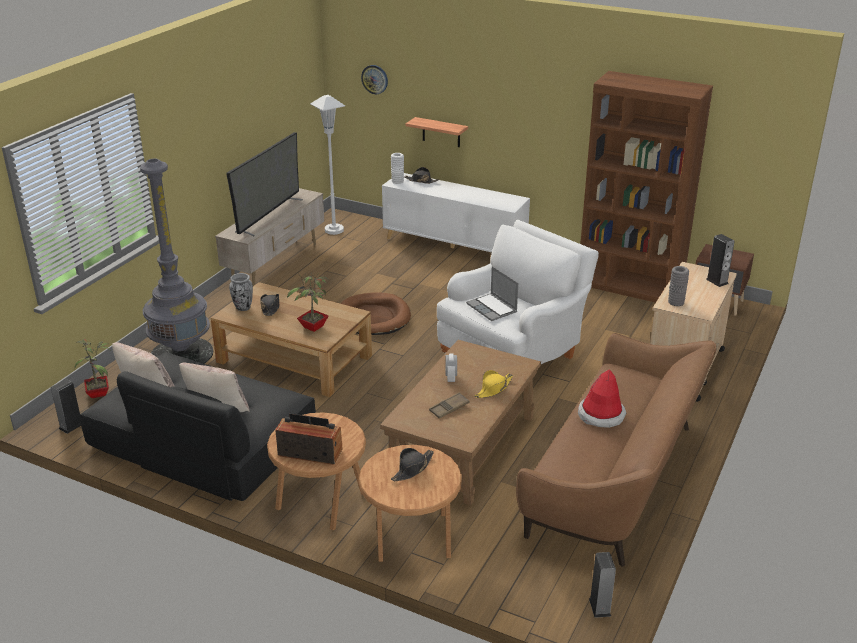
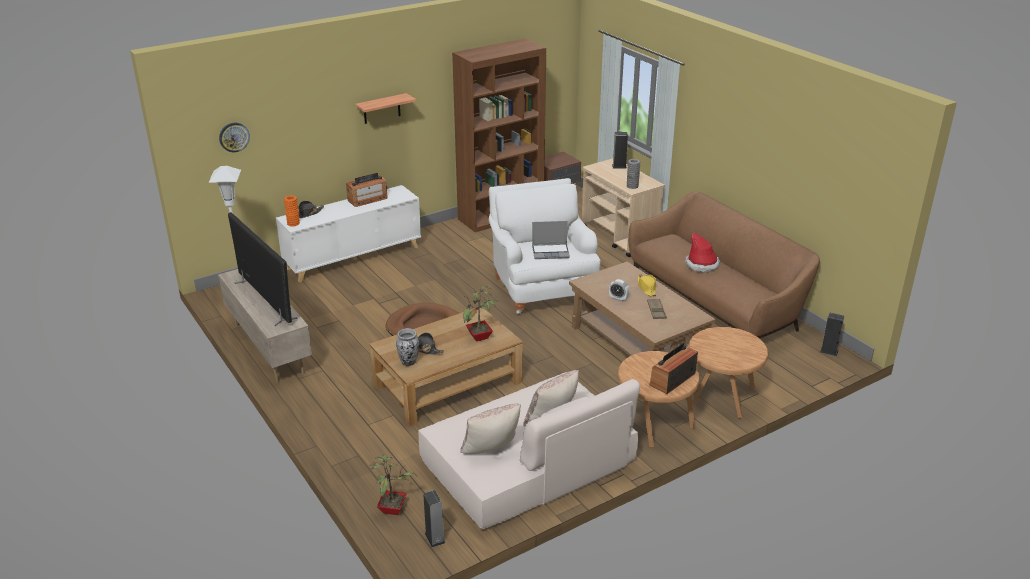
camera: 60 degrees left, 0 degrees up
(182, 354) = (374, 442): grey floor lamp -> none
(202, 441) = (528, 463): black sofa -> beige sofa
(397, 181) = (293, 223): white vase -> orange vase
(412, 469) = (722, 344): black hat -> none
(441, 132) = (311, 161): shelf -> shelf (381, 109)
(480, 193) = (367, 199): none -> radio

